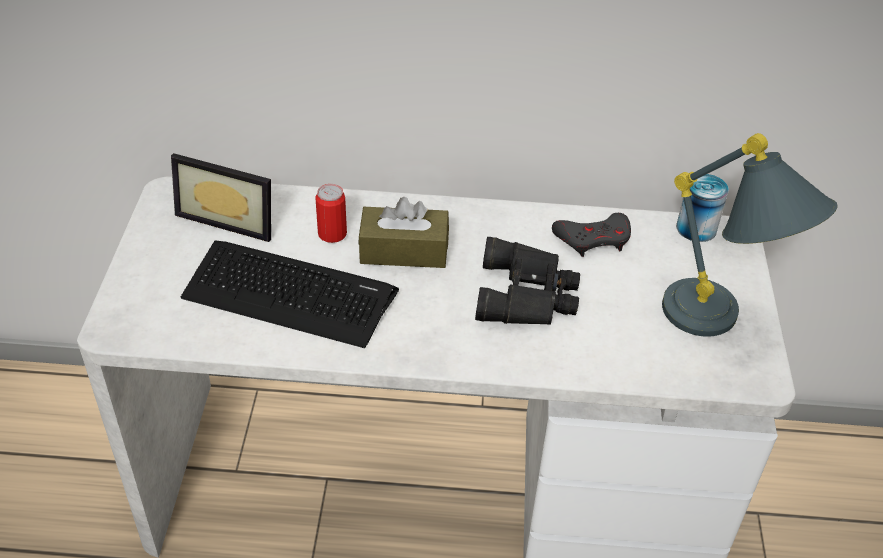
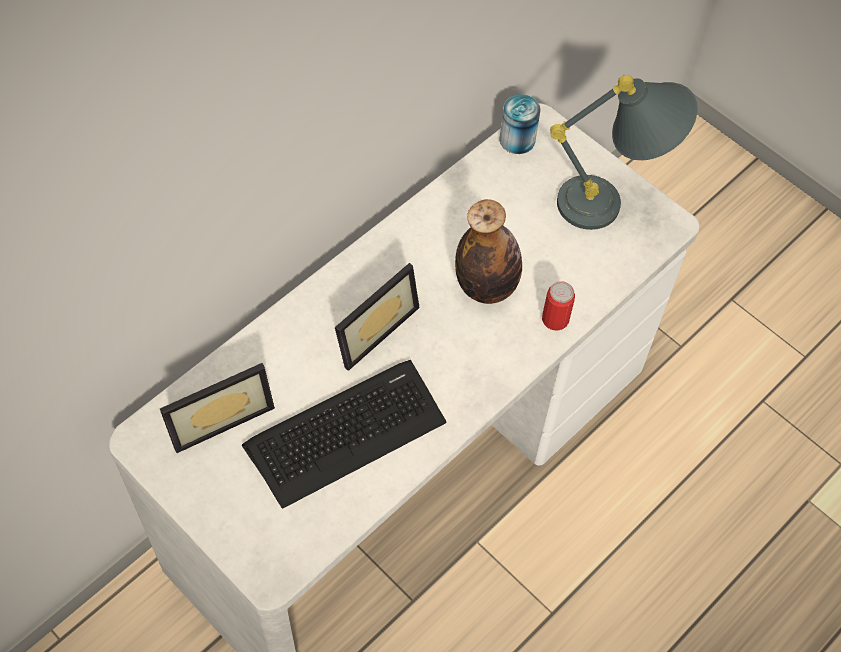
camera: 50 degrees left, 15 degrees up
(332, 234) = (307, 359): can -> can (555, 319)
(404, 251) = (370, 327): brown tissue box -> picture frame
(528, 295) = (486, 286): black binoculars -> bottle
(593, 239) = (470, 205): grey game controller -> none

